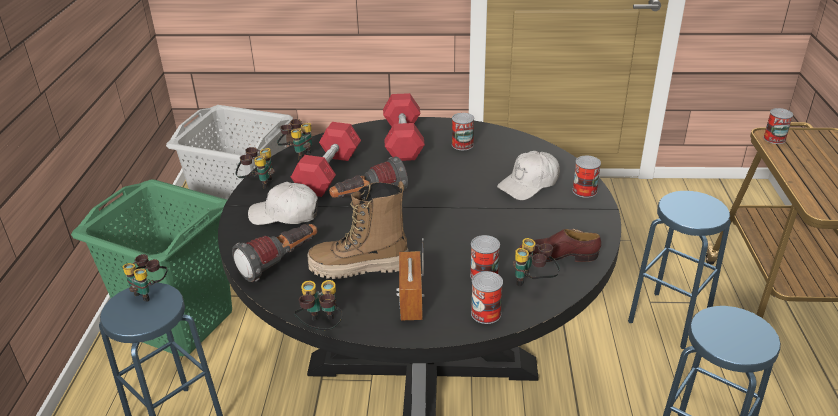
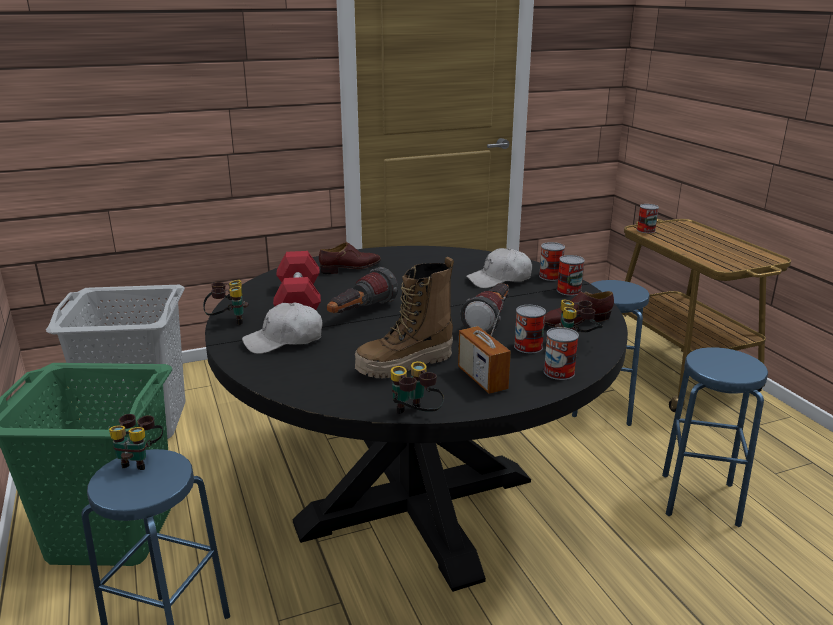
camera: 25 degrees left, 10 degrees down
(281, 262) = (318, 377): flashlight -> flashlight (490, 320)
(297, 153) = (249, 293): binoculars -> none
(403, 140) = (351, 268): red dumbbell -> brown shoe
(462, 145) = (411, 263): can -> can (569, 291)
(529, 184) = (499, 279): white cap -> white cap turned 45 degrees clockwise

